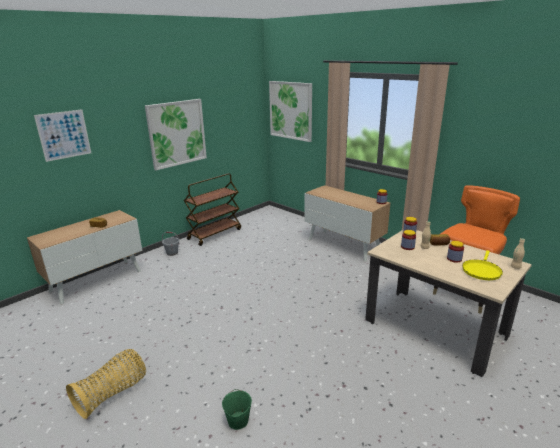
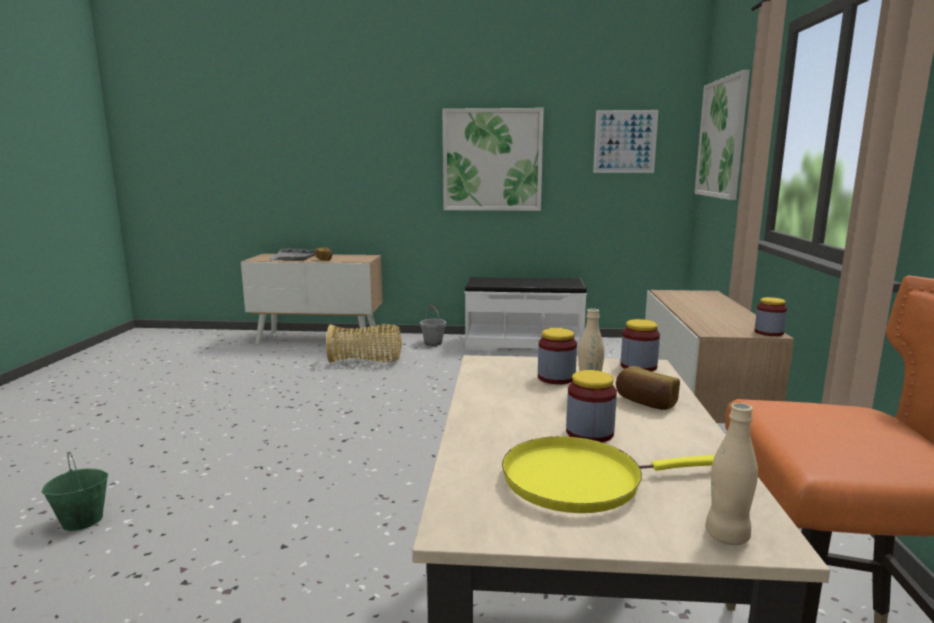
camera: 50 degrees right, 10 degrees down
(64, 135) = (325, 135): picture -> picture (625, 141)
(68, 231) = (294, 257): none -> grey tray
(113, 393) = (109, 424): basket -> basket (366, 361)
(215, 234) = (523, 343): brown cart -> white bench

